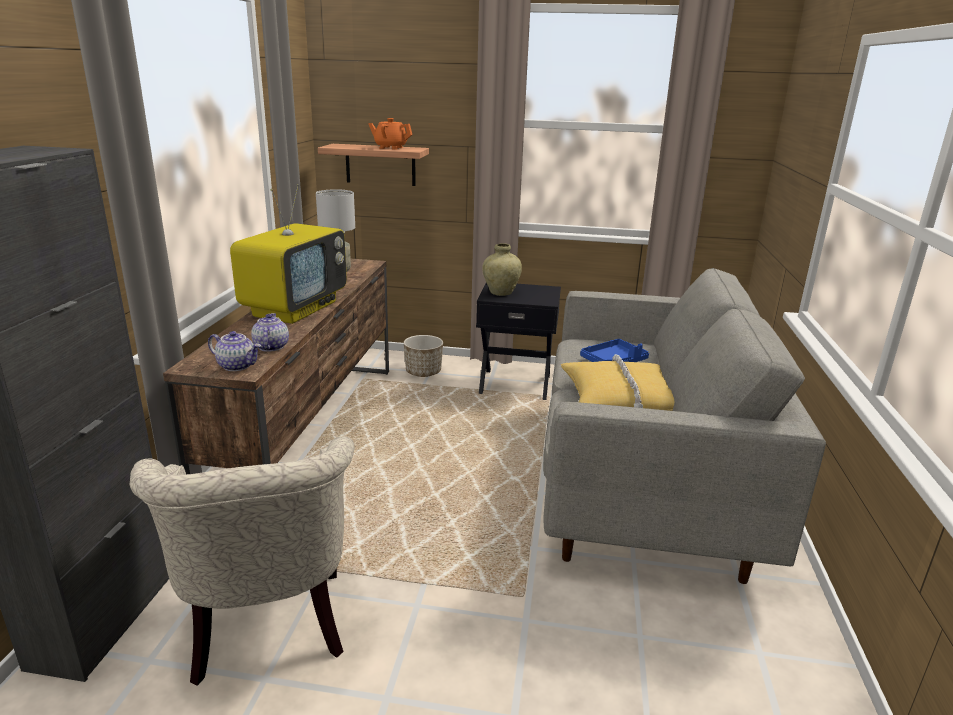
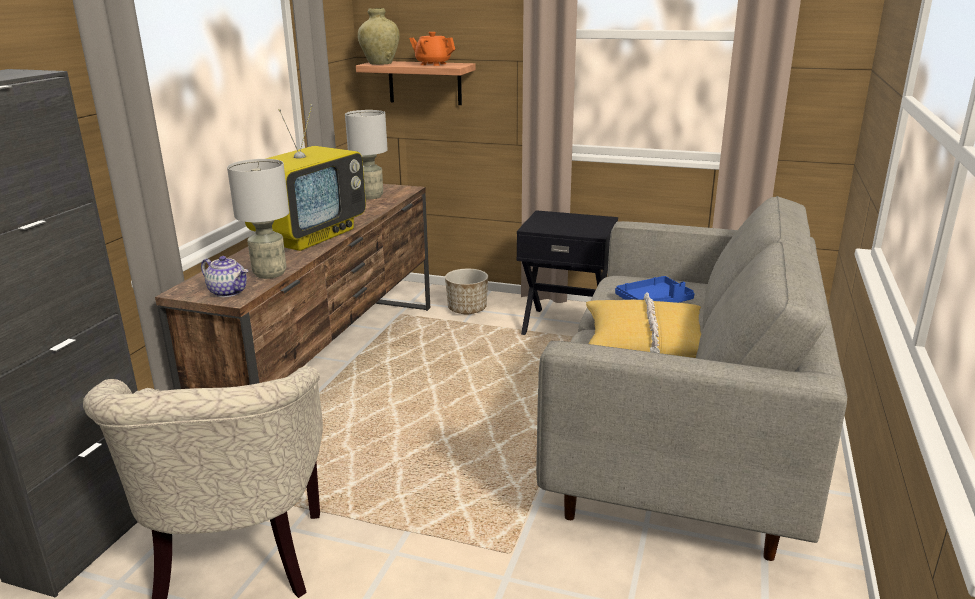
camera: 10 degrees right, 0 degrees up
(270, 347) = (269, 274): teapot -> grey table lamp
(501, 292) = (546, 223): beige vase -> beige vase (380, 63)

